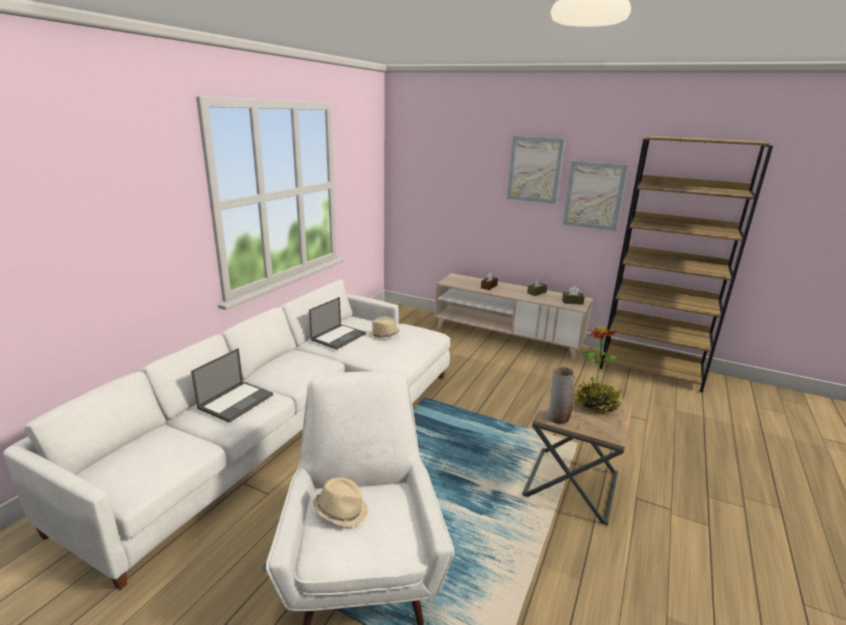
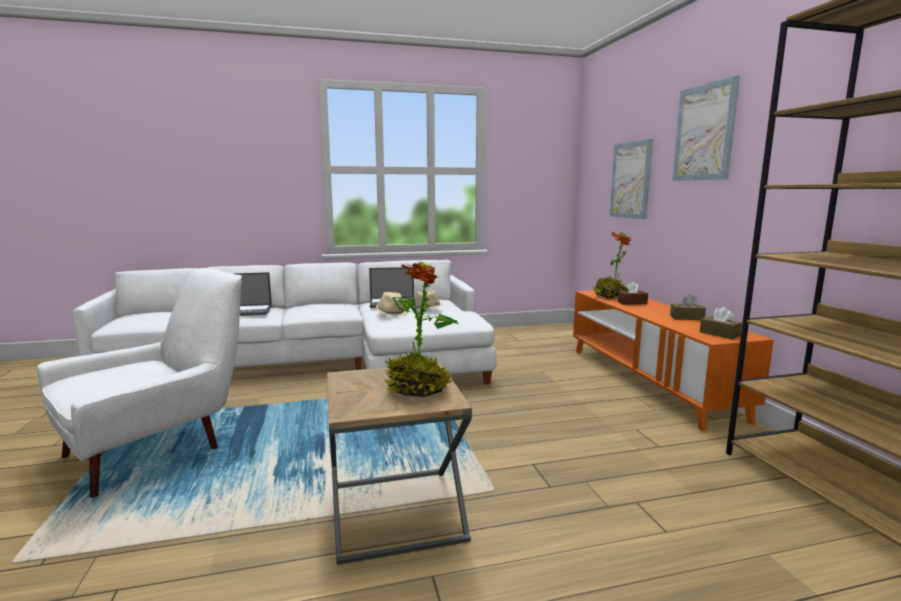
camera: 50 degrees right, 10 degrees down
(341, 510) = (128, 369): beige hat -> beige hat (392, 313)
(466, 283) = (610, 296): none -> potted plant
(507, 336) = (649, 381): beige tv stand -> orange tv stand
(557, 418) = (349, 380): vase -> none
(594, 195) = (778, 157): picture -> picture (630, 180)

